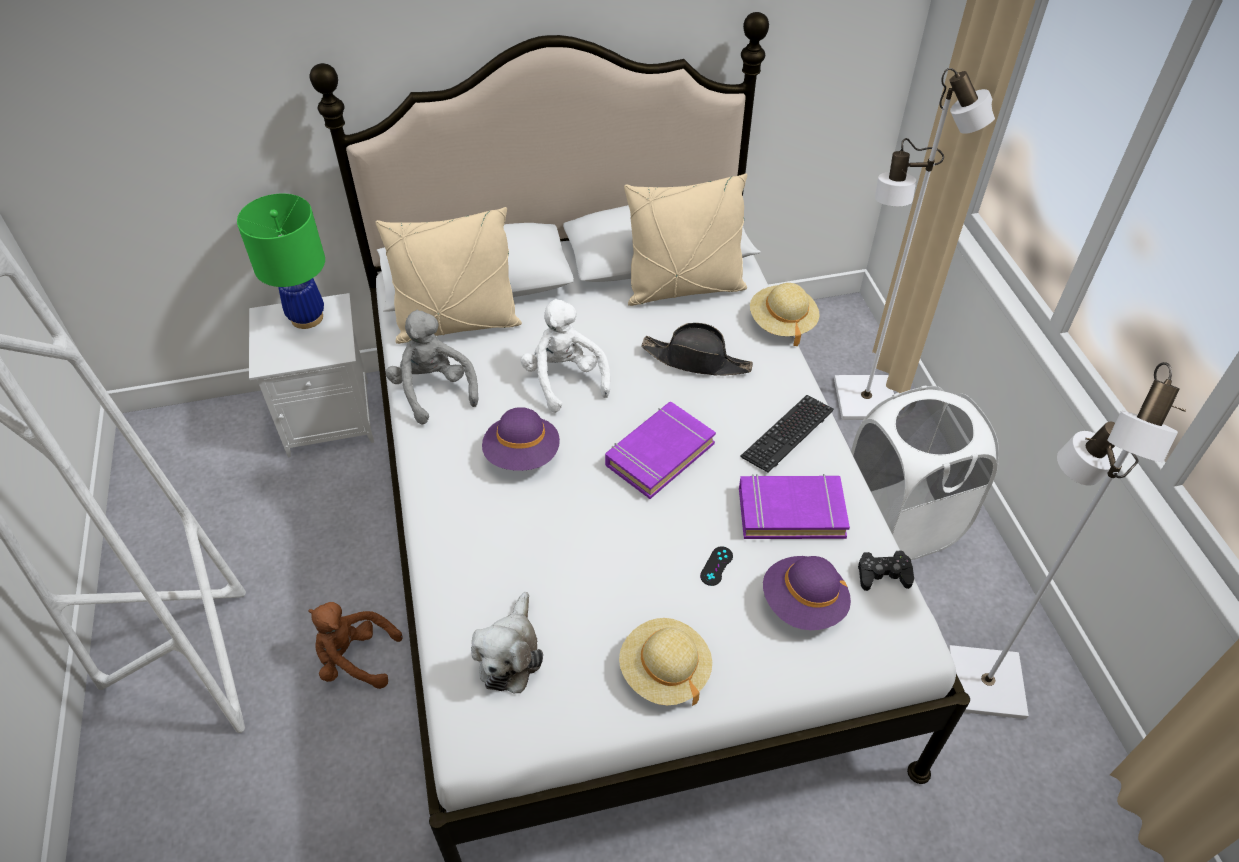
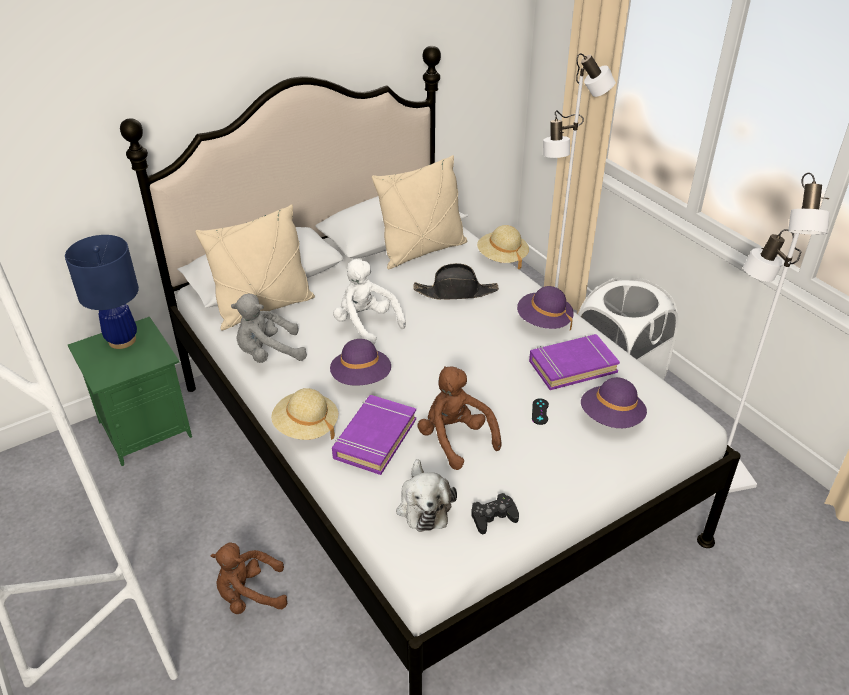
camera: 20 degrees left, 10 degrees down
(307, 318) = (122, 340): green table lamp -> blue table lamp
(331, 416) = (146, 427): grey nightstand -> green nightstand
(433, 390) = (268, 354): grey plush toy -> grey plush toy turned 60 degrees counterclockwise
(592, 573) = (455, 439): none -> brown plush toy
(659, 454) = (462, 354): purple book -> purple book (374, 438)
(664, 671) = (540, 485): beige hat -> beige hat (306, 427)
(787, 434) = (543, 321): keyboard -> purple hat
(883, 574) = (653, 387): black game controller -> black game controller (493, 517)

